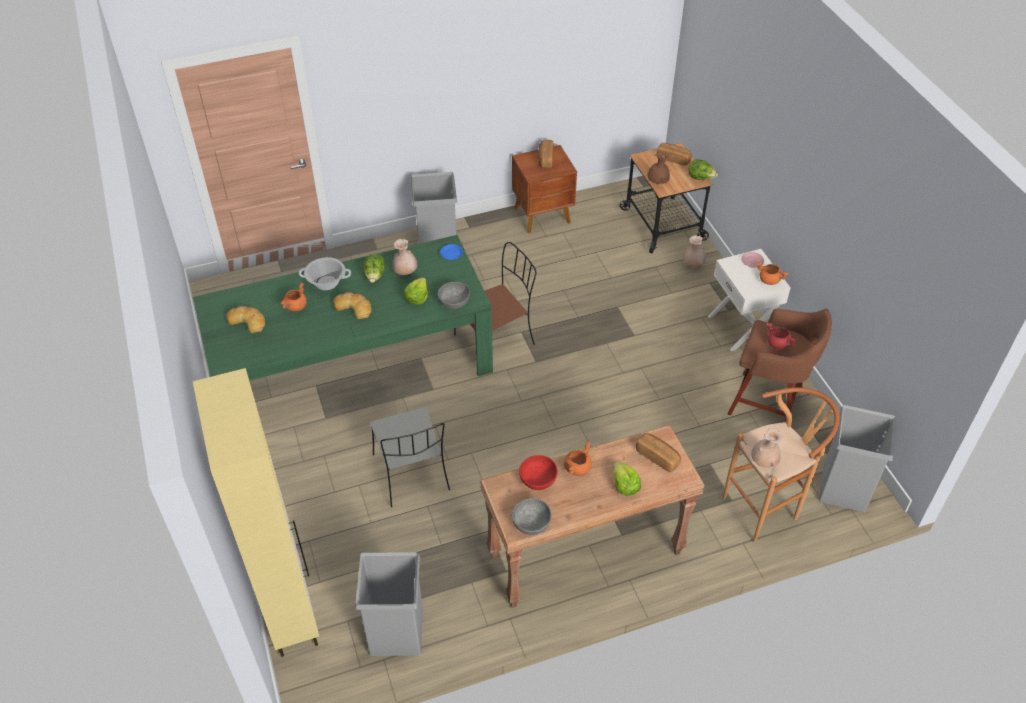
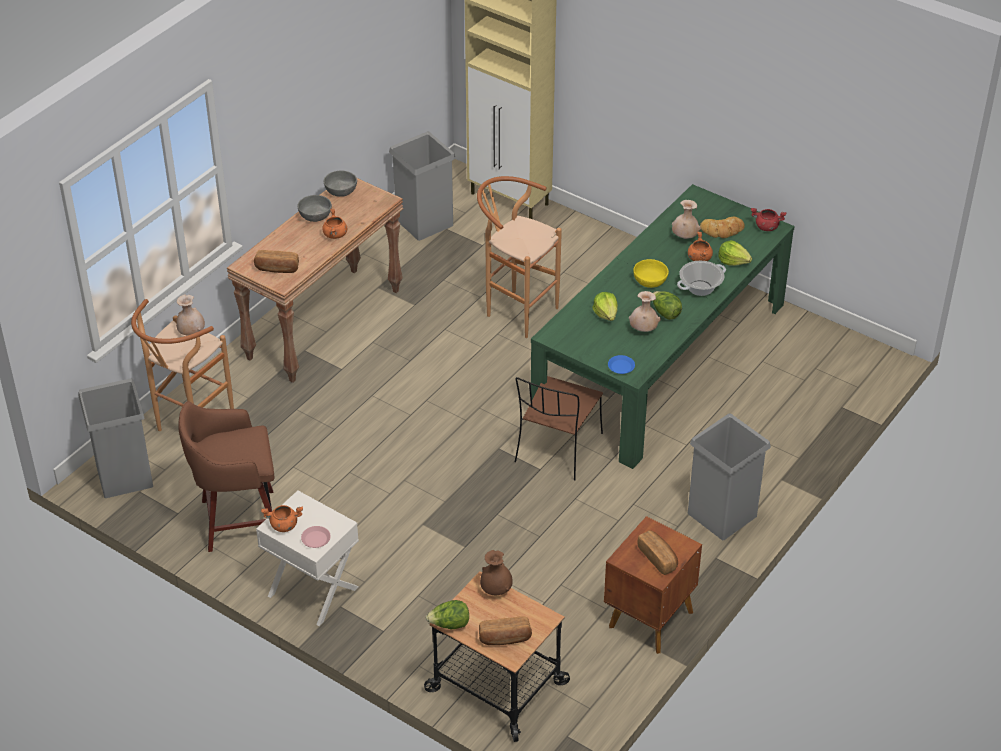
camera: 145 degrees right, 5 degrees down
(354, 307) = (650, 280): bread -> yellow bowl
(412, 474) = (515, 310): grey chair -> brown stool
(454, 302) = (568, 326): grey bowl -> grey bowl (315, 215)
(538, 479) = (359, 215): red bowl -> none
(625, 485) = (289, 240): lettuce -> lettuce (733, 261)
(693, 264) = (419, 646): beige vase -> beige vase (685, 237)
(778, 344) = (234, 447): red cooking pot -> red cooking pot (766, 227)

